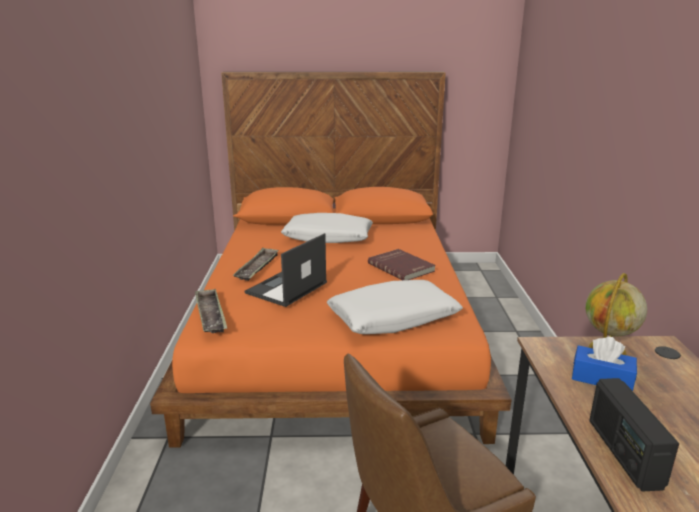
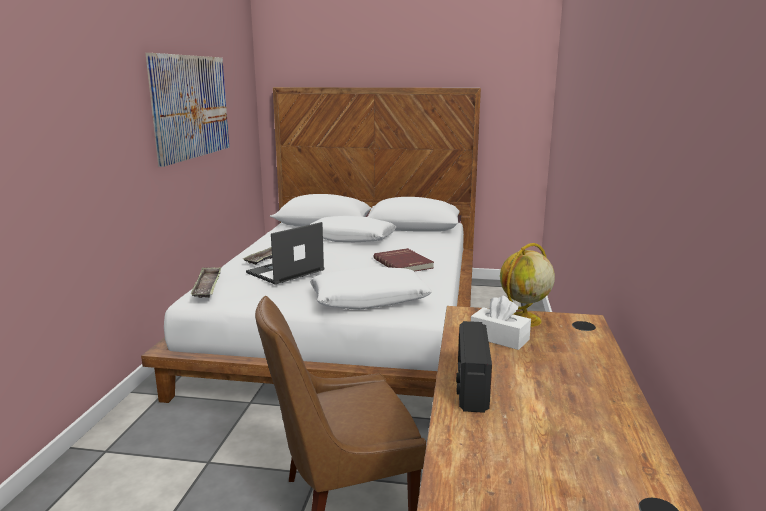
camera: 10 degrees right, 5 degrees down
(155, 105) = (191, 107): none -> picture
(335, 331) = (349, 327): orange bed -> white bed
(601, 378) = (499, 338): blue tissue box -> white tissue box

